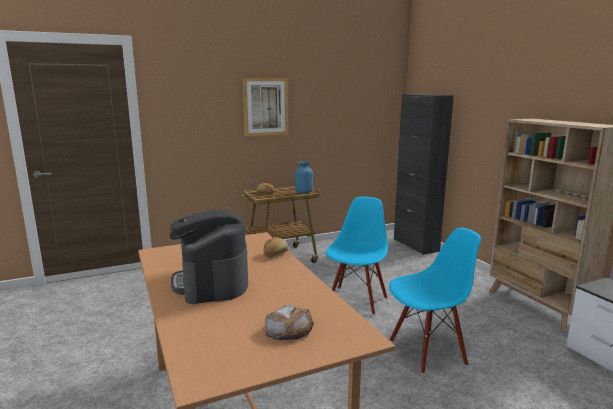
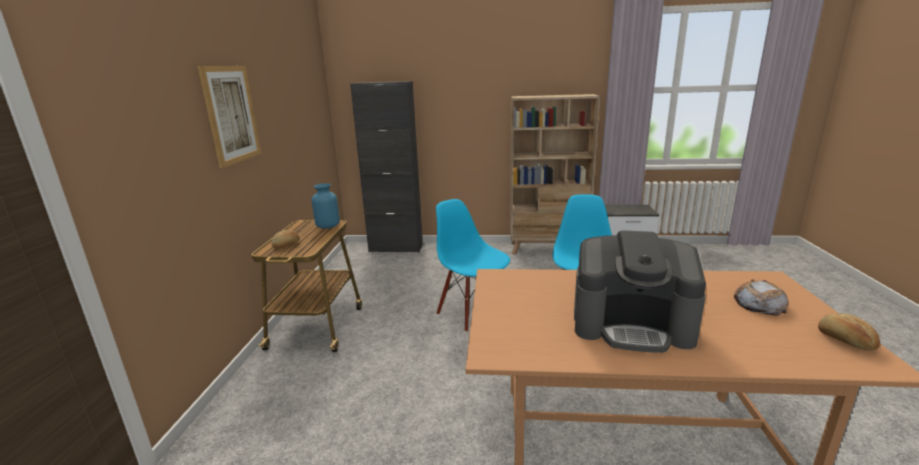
camera: 60 degrees left, 5 degrees up
(275, 254) = (560, 276): bread -> bread (844, 340)

